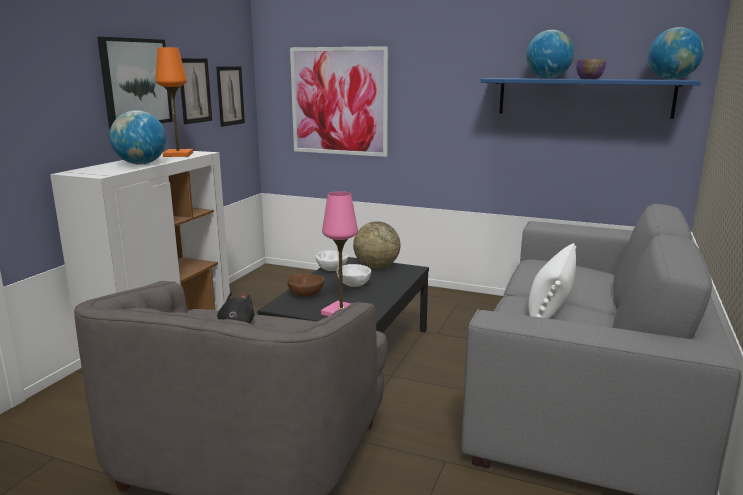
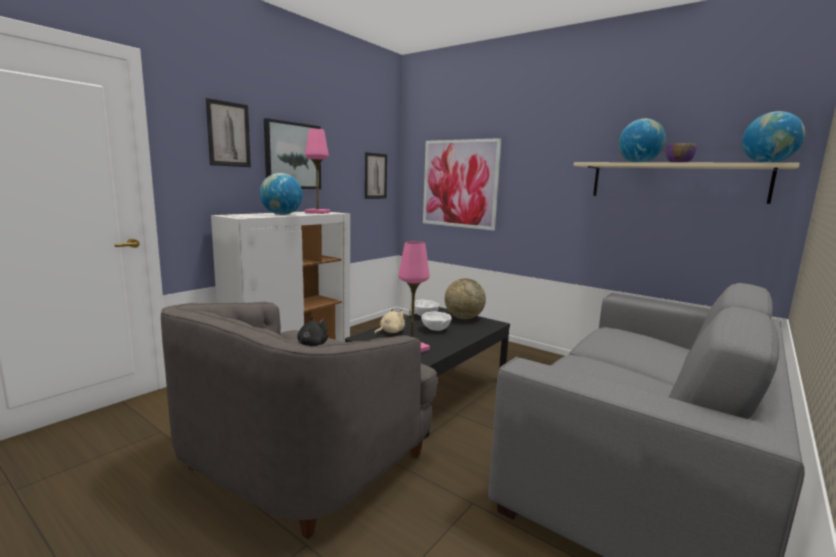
camera: 15 degrees right, 5 degrees down
(178, 155) = (317, 212): orange table lamp -> pink table lamp
(195, 90) = (344, 168): picture -> picture (228, 134)
(305, 295) = (390, 332): brown bowl -> beige plush toy
(550, 305) = (608, 368): white pillow -> none
(584, 97) = (675, 182): blue shelf -> beige shelf

